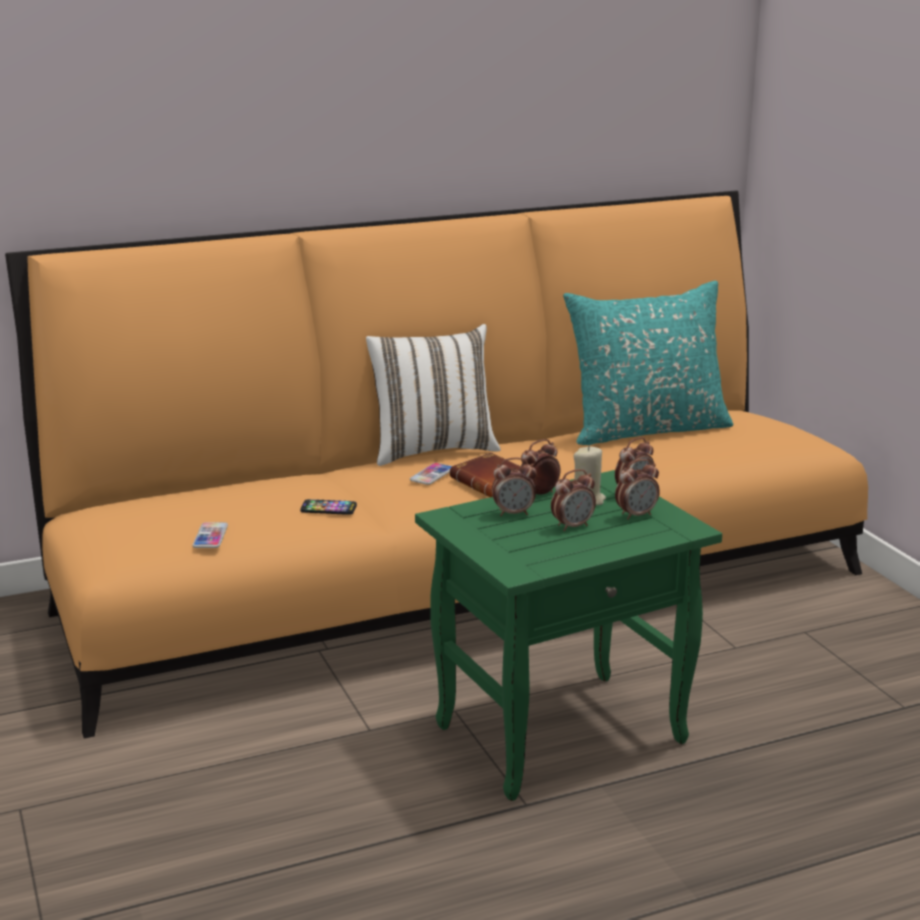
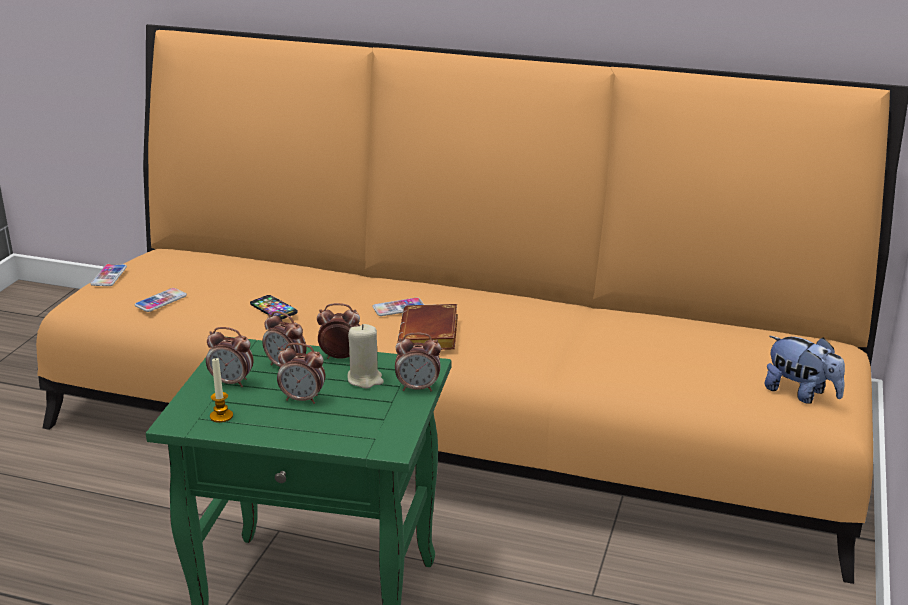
camera: 40 degrees right, 5 degrees up
(108, 537) = (109, 276): none -> phone
(432, 450) = (462, 285): white pillow -> none
(541, 557) = (221, 416): none -> candle
(636, 515) = (373, 411): alarm clock -> alarm clock (232, 382)
(646, 429) = (674, 331): turquoise pillow -> none
(789, 437) = (801, 394): none -> plush toy

